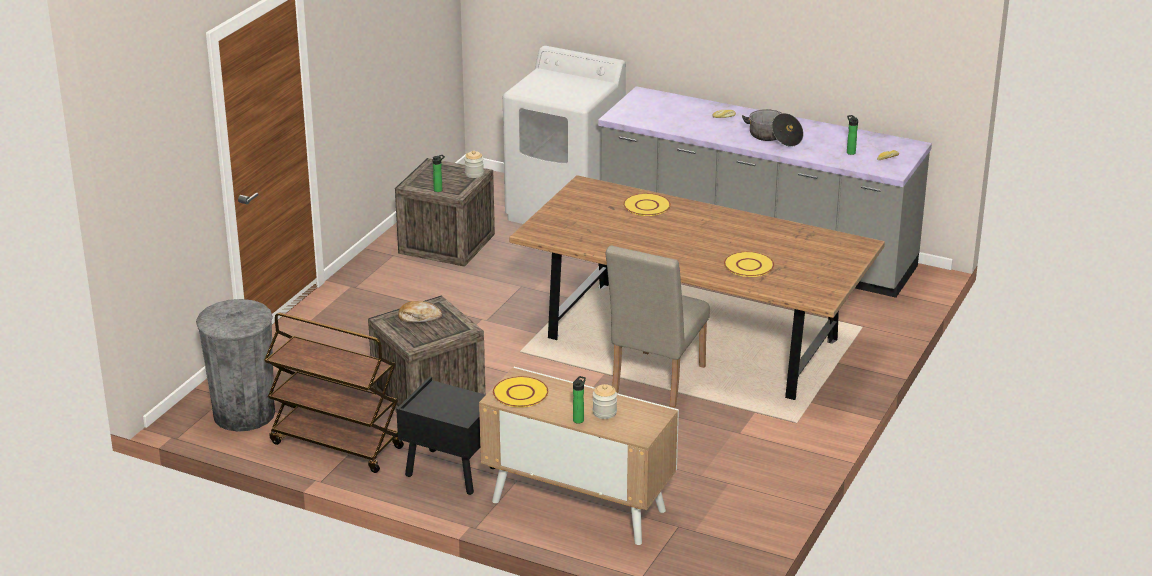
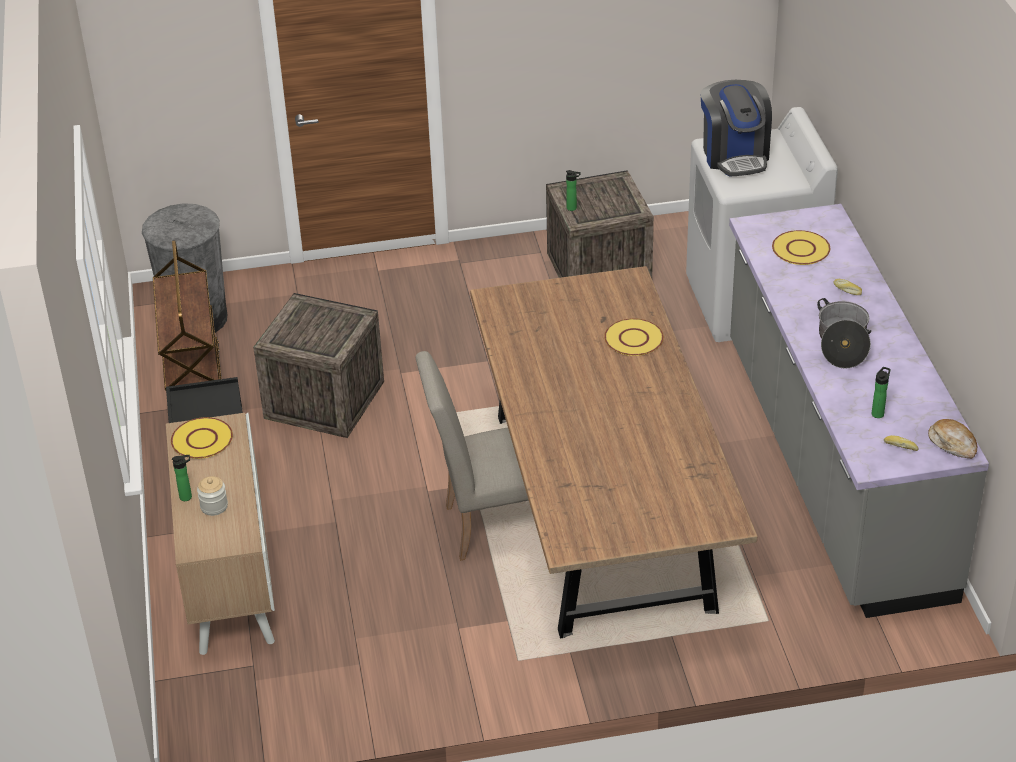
camera: 55 degrees right, 10 degrees up
(419, 317) = (323, 318): bread -> bread (952, 444)
(474, 174) = (630, 211): jar -> none
(544, 89) = (735, 155): none -> coffee machine
(748, 265) = (584, 463): yellow plate -> yellow plate (801, 249)

